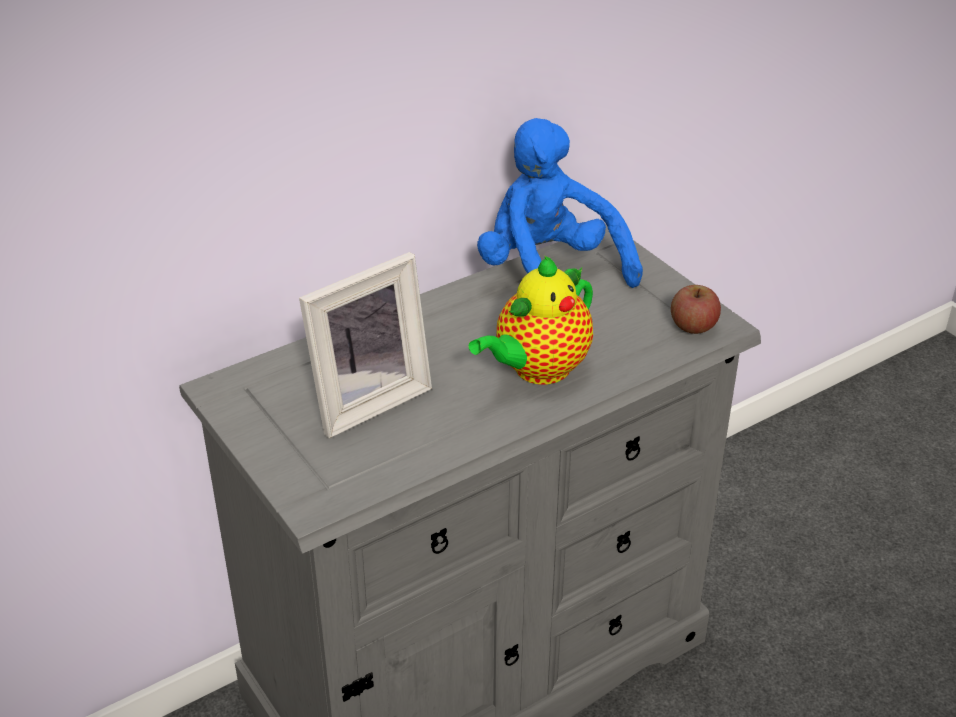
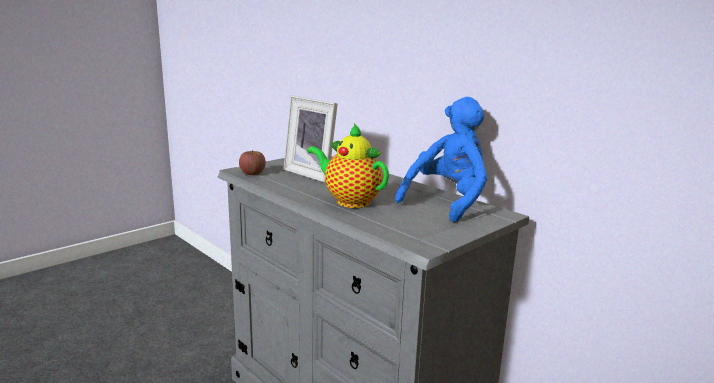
camera: 80 degrees right, 20 degrees down
(693, 326) = (418, 238): apple -> apple (252, 173)

